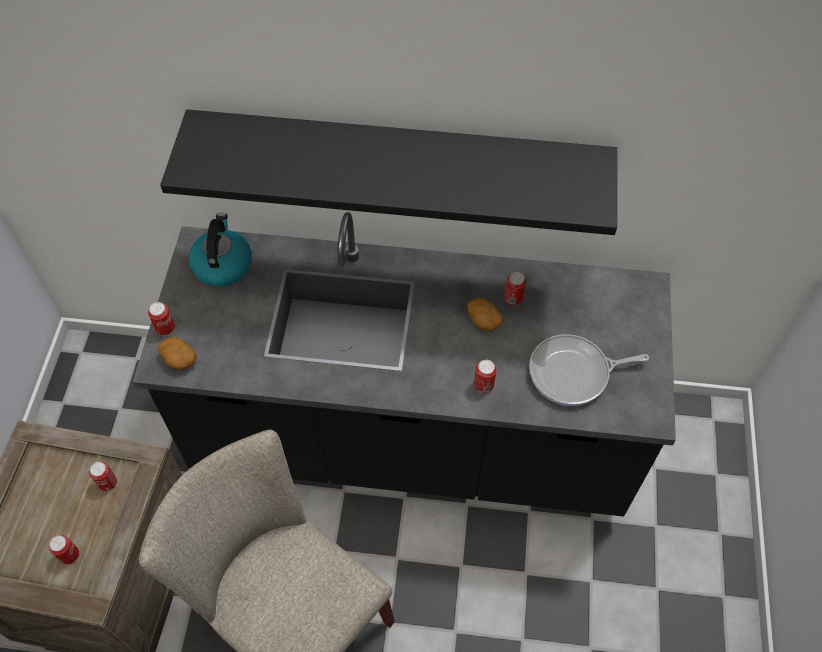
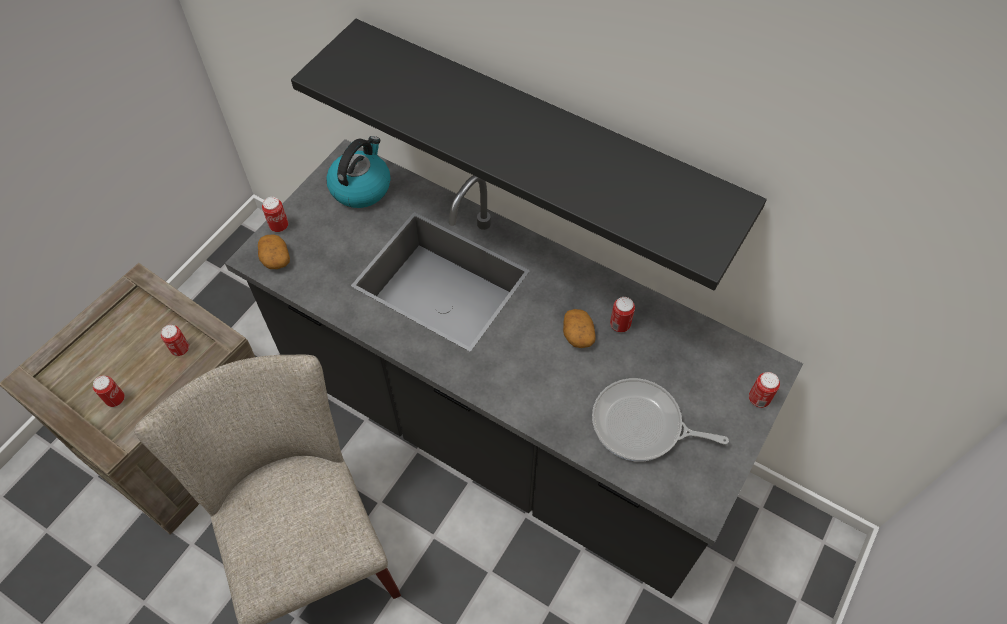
camera: 25 degrees right, 0 degrees up
(483, 385) = (542, 399): can -> can (758, 399)

